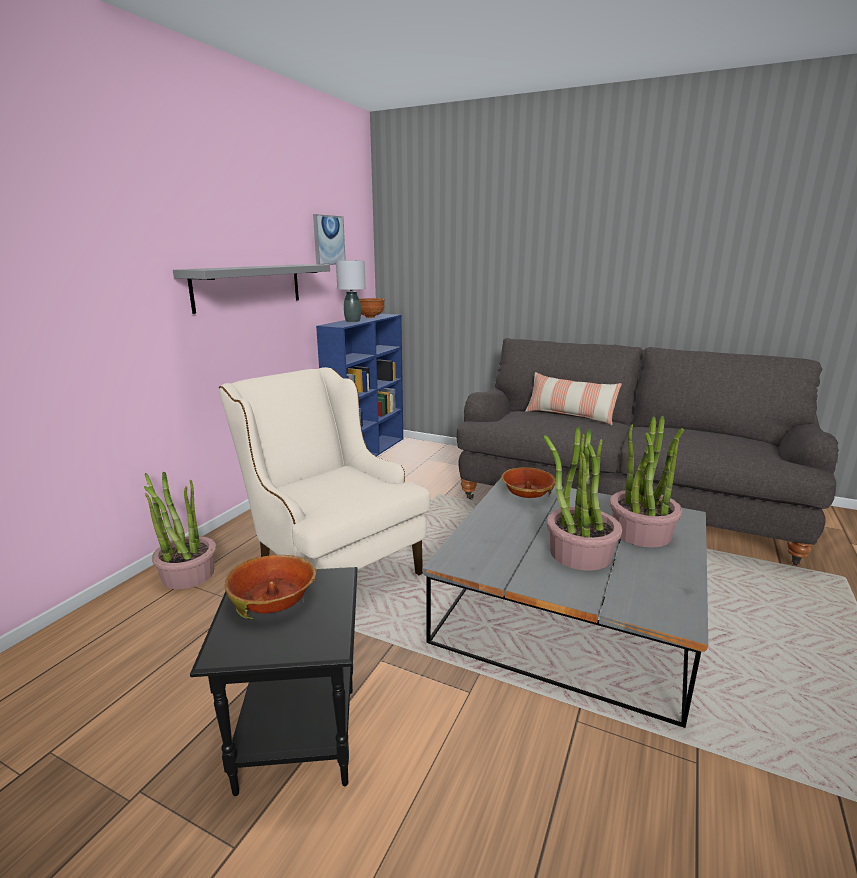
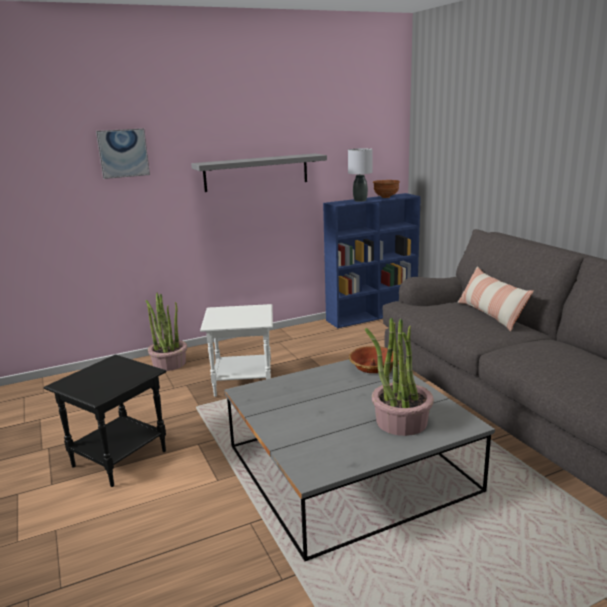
camera: 40 degrees right, 0 degrees up
(273, 599) = (110, 370): bowl -> none
(328, 240) = (347, 132): picture -> picture (123, 153)
(331, 563) = (244, 383): beige armchair -> white side table
(579, 554) = (328, 417): potted plant -> none

